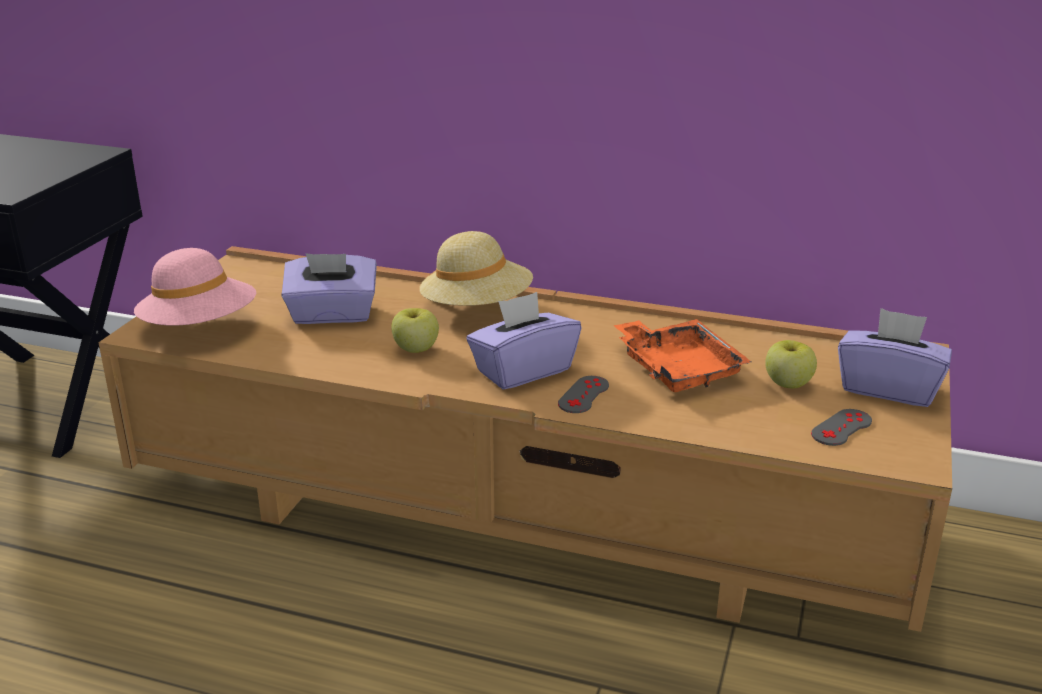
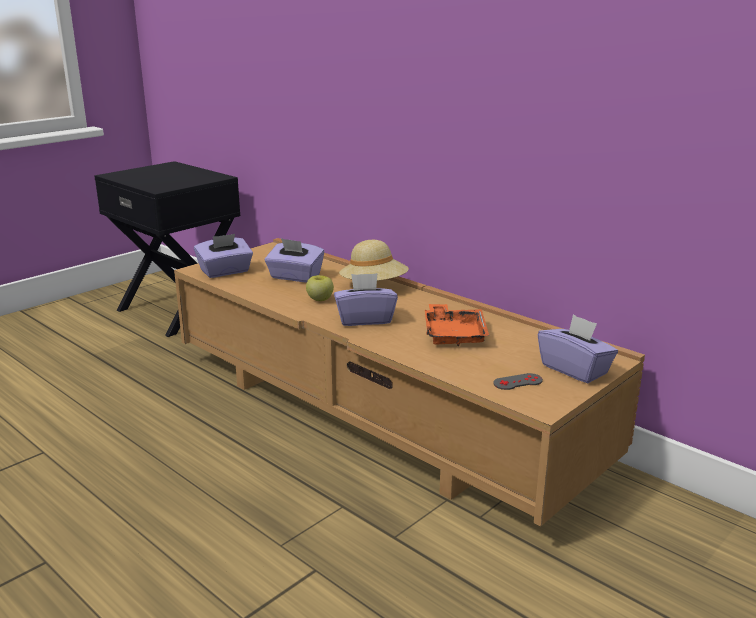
camera: 25 degrees right, 5 degrees down
(200, 328) = (225, 272): pink hat -> purple tissue box
(583, 395) = (384, 336): grey game controller -> none
(787, 384) = (512, 354): apple -> none

